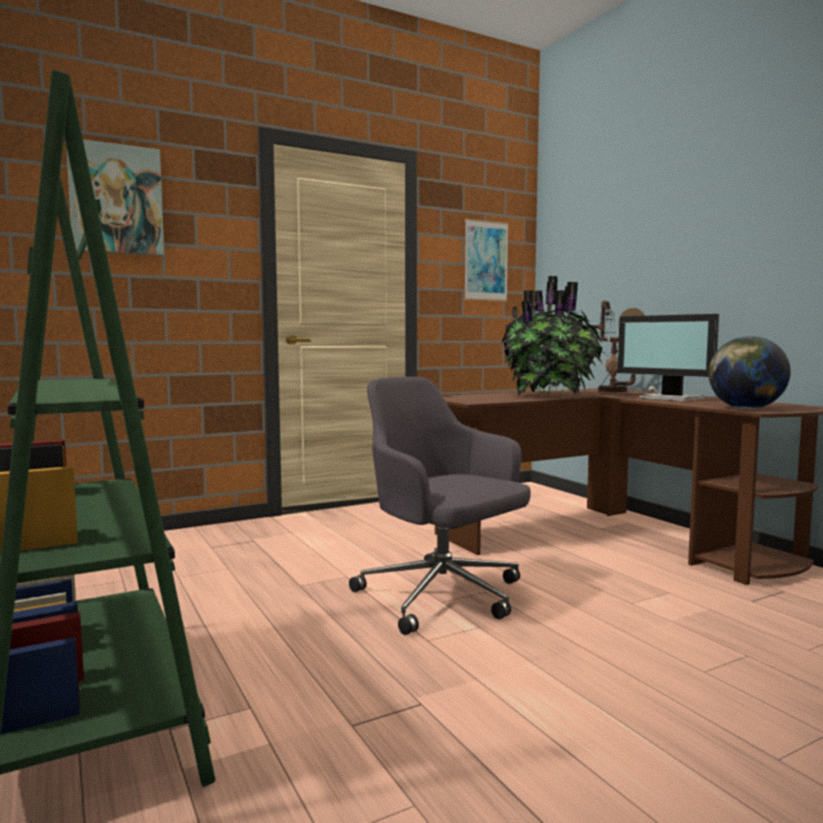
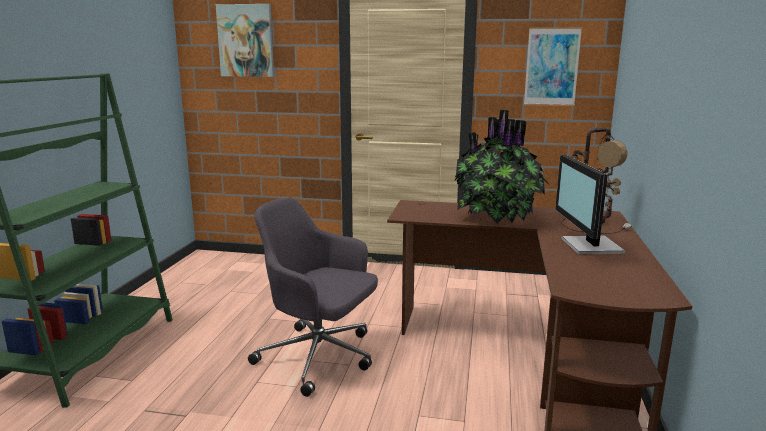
camera: 40 degrees right, 10 degrees up
(443, 596) = (319, 357): grey office chair -> grey office chair turned 60 degrees counterclockwise
(745, 408) = (575, 282): globe -> none

